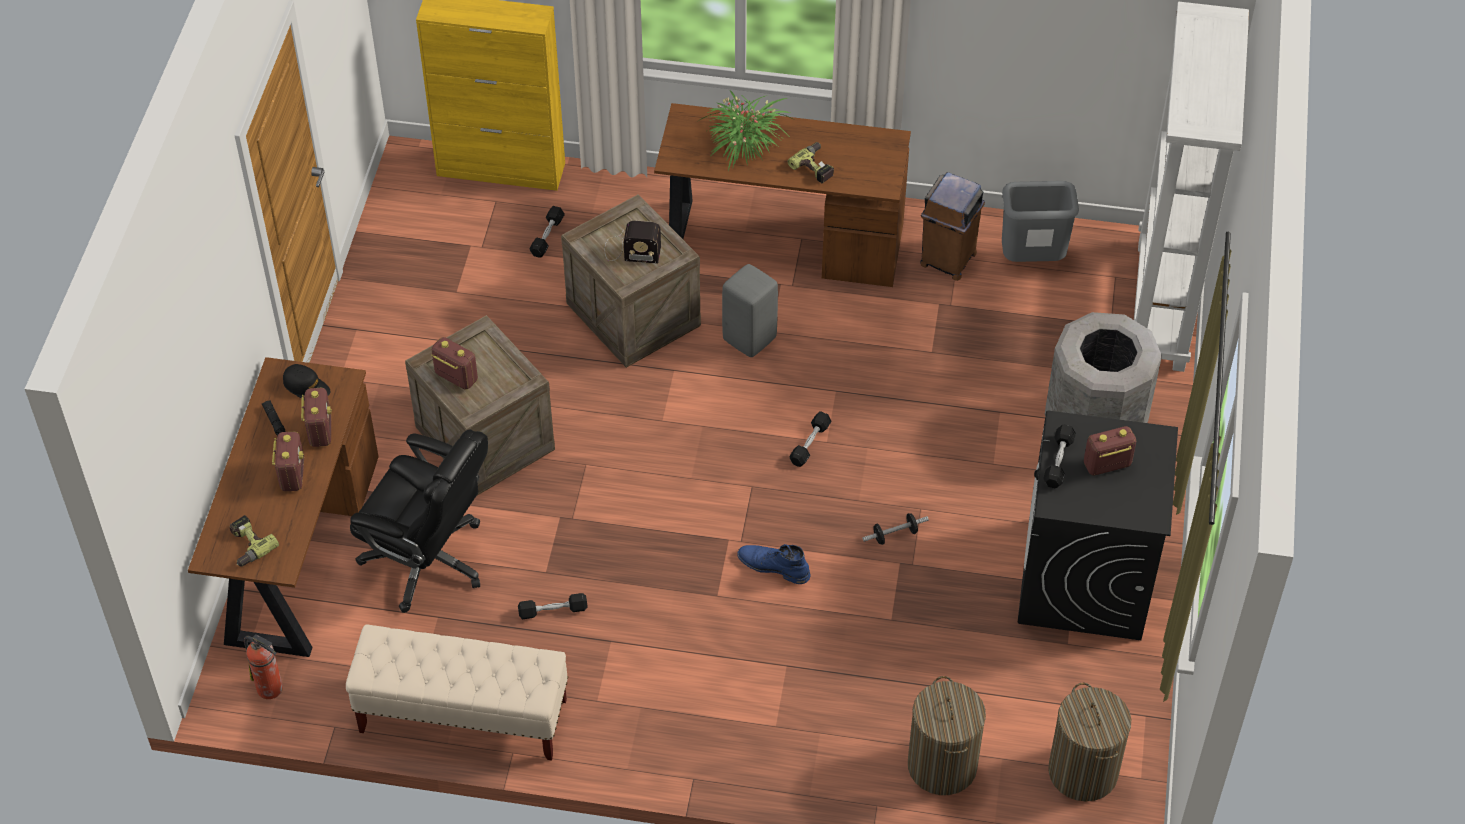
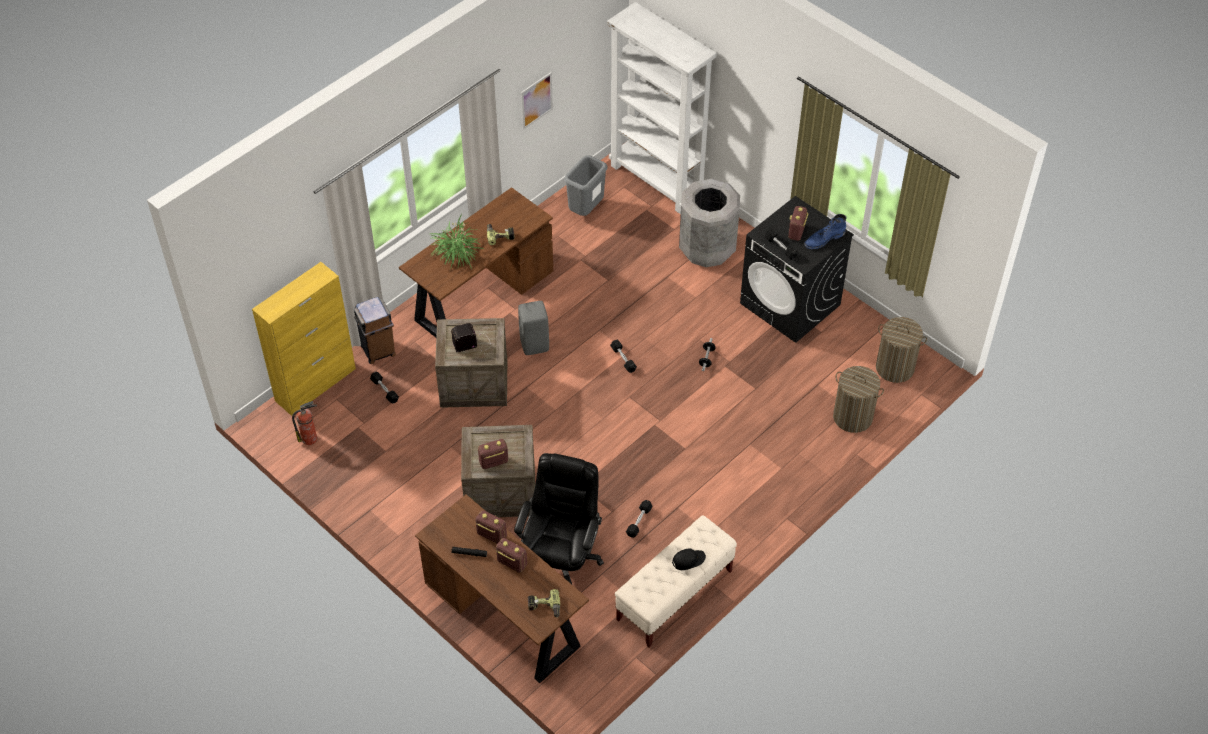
camera: 55 degrees left, 0 degrees up
(271, 689) = (587, 675): fire extinguisher -> fire extinguisher (310, 438)
(307, 387) = (454, 526): black cap -> black cap (688, 560)
(428, 560) = (561, 559): black office chair -> black office chair turned 45 degrees counterclockwise
(630, 250) = (473, 343): radio -> radio turned 150 degrees counterclockwise
(773, 566) = (686, 416): blue boot -> blue boot (824, 239)
(947, 260) = (555, 240): brown trash can -> brown trash can (378, 351)
(1017, 40) = (536, 100): none -> picture

